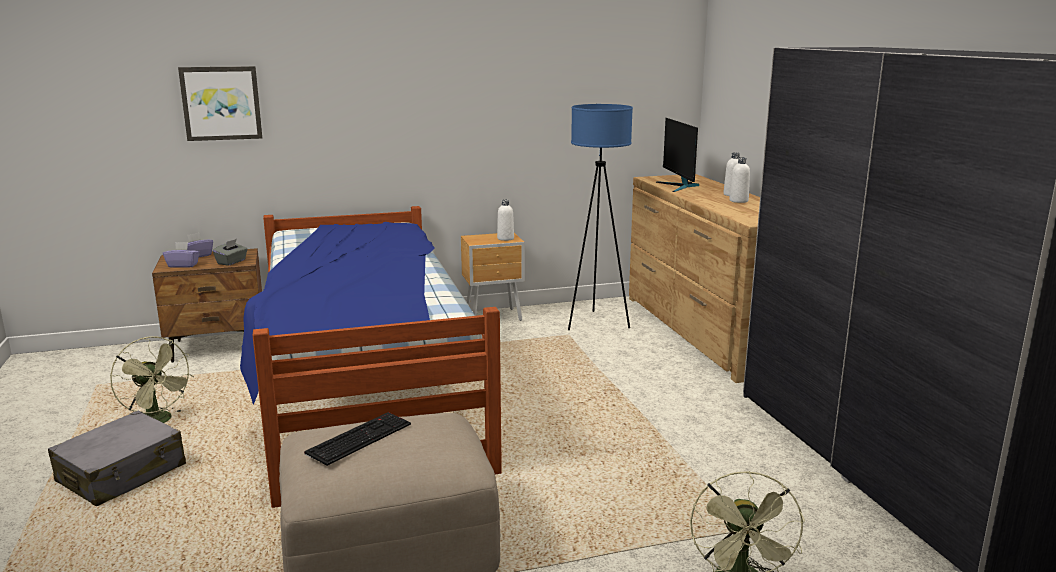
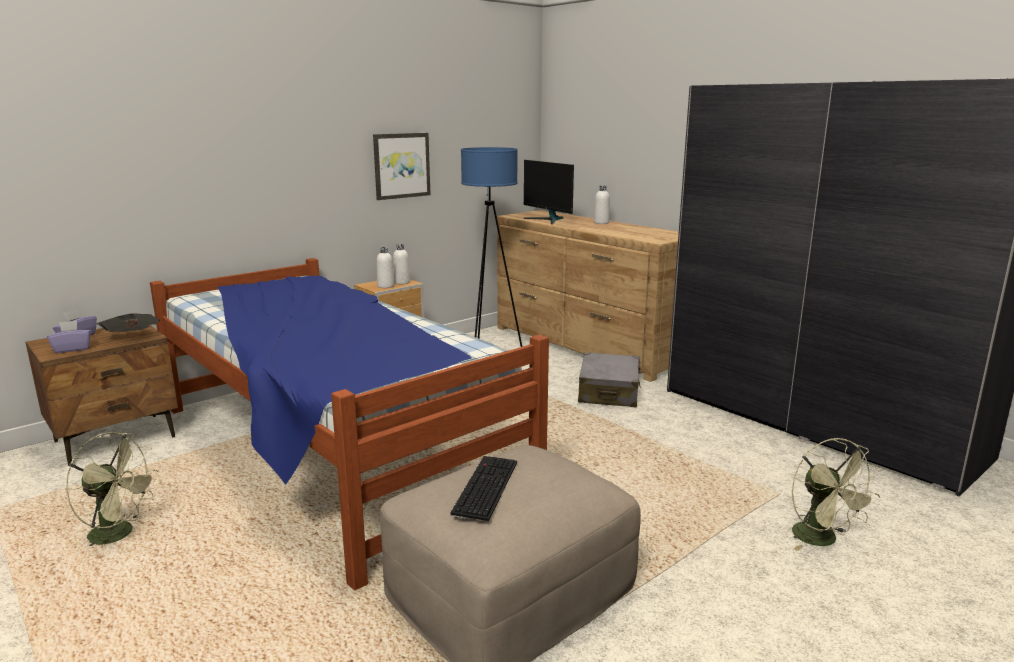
camera: 25 degrees left, 0 degrees up
(122, 474) = (129, 604): grey suitcase -> grey suitcase (609, 392)
(221, 103) = (90, 155): picture -> picture (401, 165)
(232, 262) = (132, 338): grey tissue box -> newspaper
(738, 201) = (615, 227): white bottle -> white bottle (385, 286)

